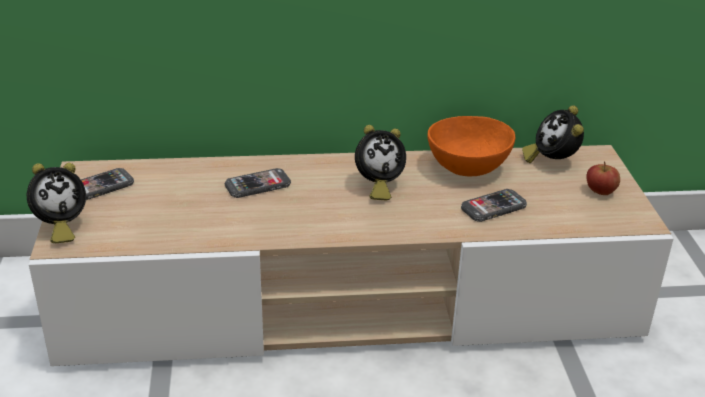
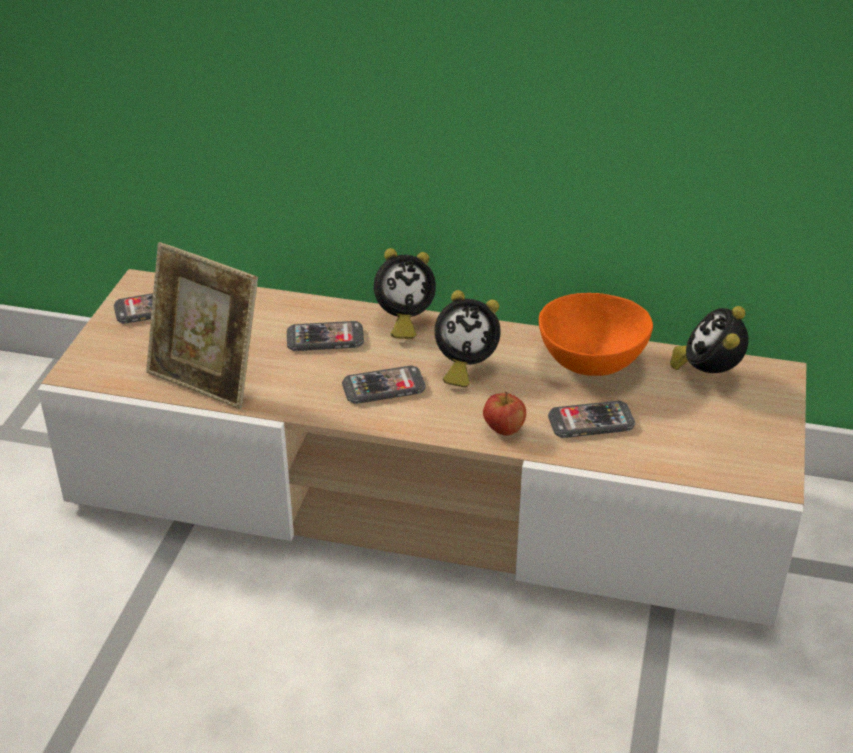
camera: 20 degrees right, 5 degrees up
(60, 228) = (88, 352): alarm clock -> alarm clock (402, 321)
(177, 230) = (207, 379): none -> picture frame
(325, 211) = (383, 387): none -> phone
(600, 192) = (745, 427): apple -> apple (503, 429)

